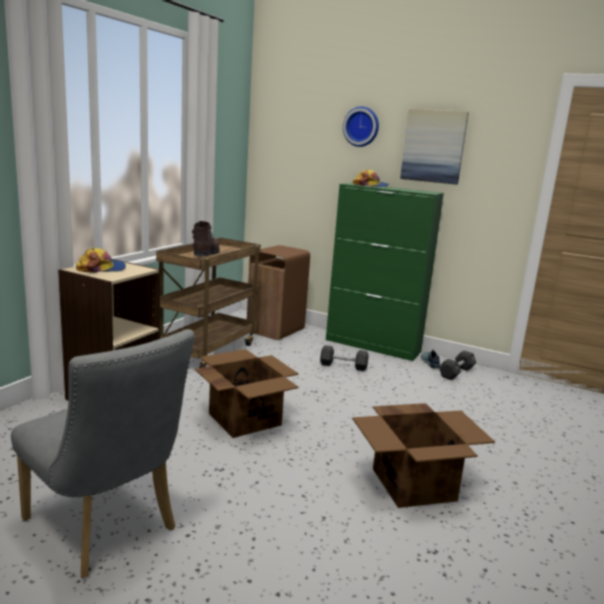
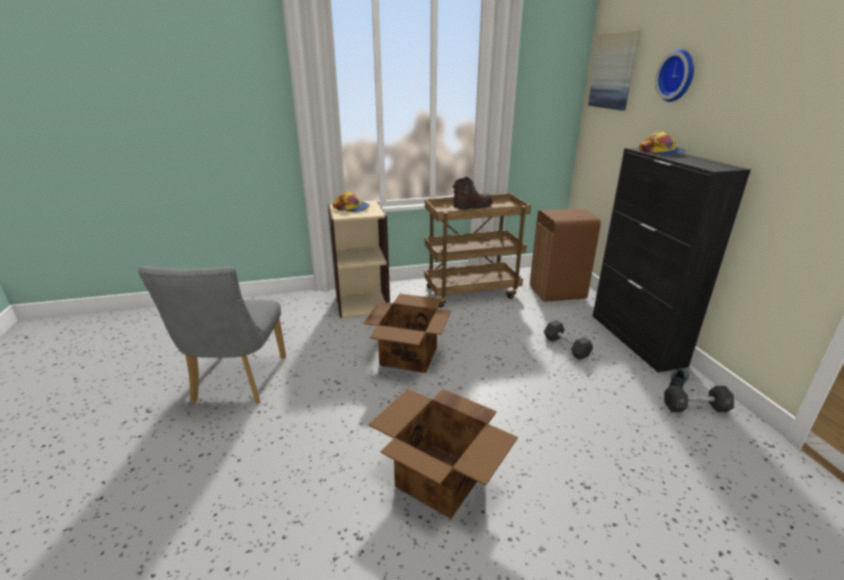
camera: 50 degrees right, 10 degrees up
(373, 346) = (636, 339): green cabinet -> black cabinet
(433, 146) = (754, 101): picture -> picture (613, 71)

